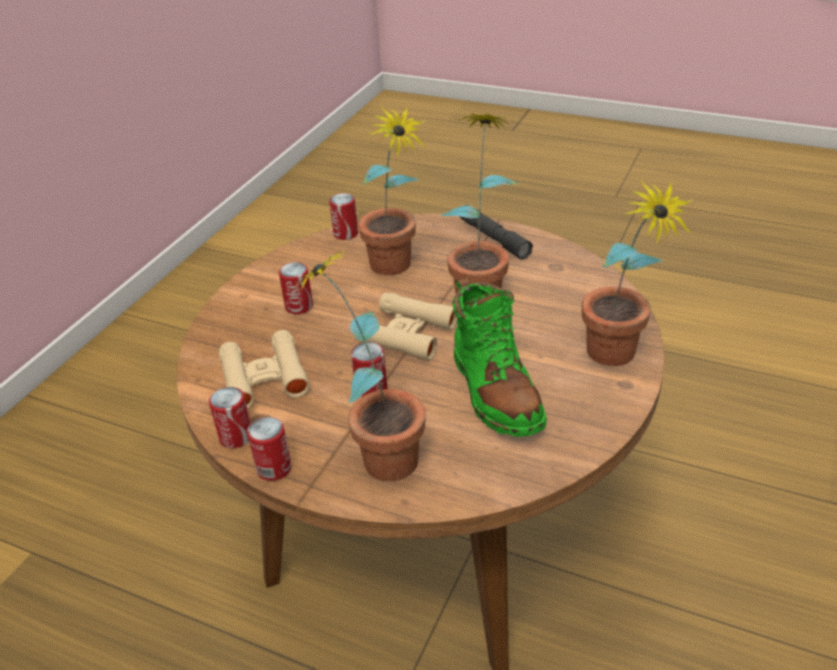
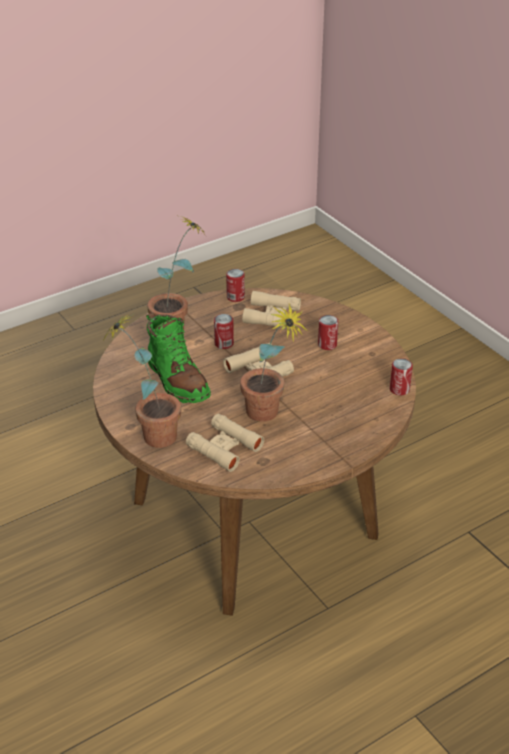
camera: 120 degrees right, 0 degrees up
(274, 468) = (202, 301): can -> none
(395, 270) = (330, 393): potted plant -> none
(494, 238) = (327, 451): grey flashlight -> none
(495, 391) = (177, 380): green boot -> green boot turned 135 degrees counterclockwise
(568, 298) = (224, 447): none -> beige binoculars

